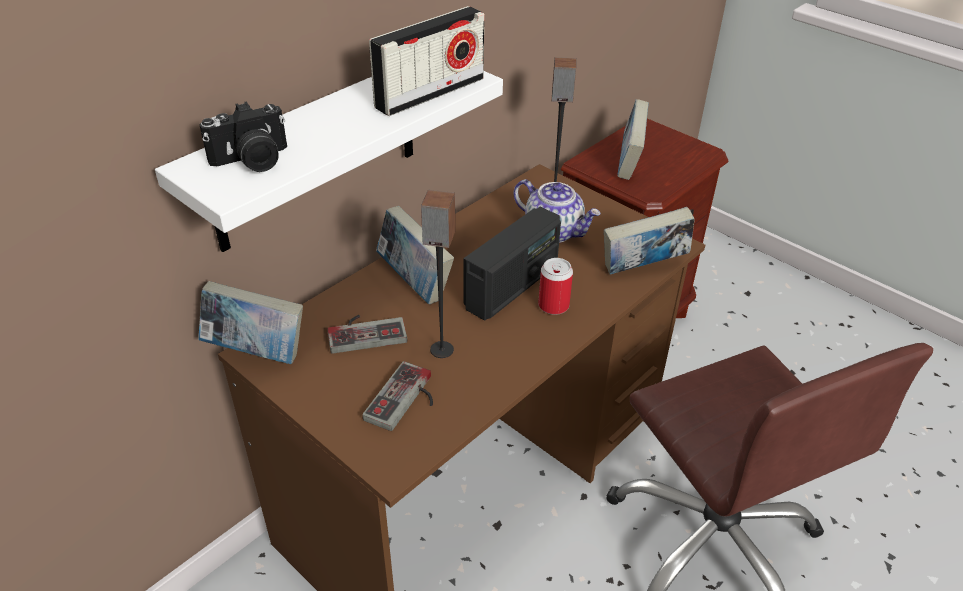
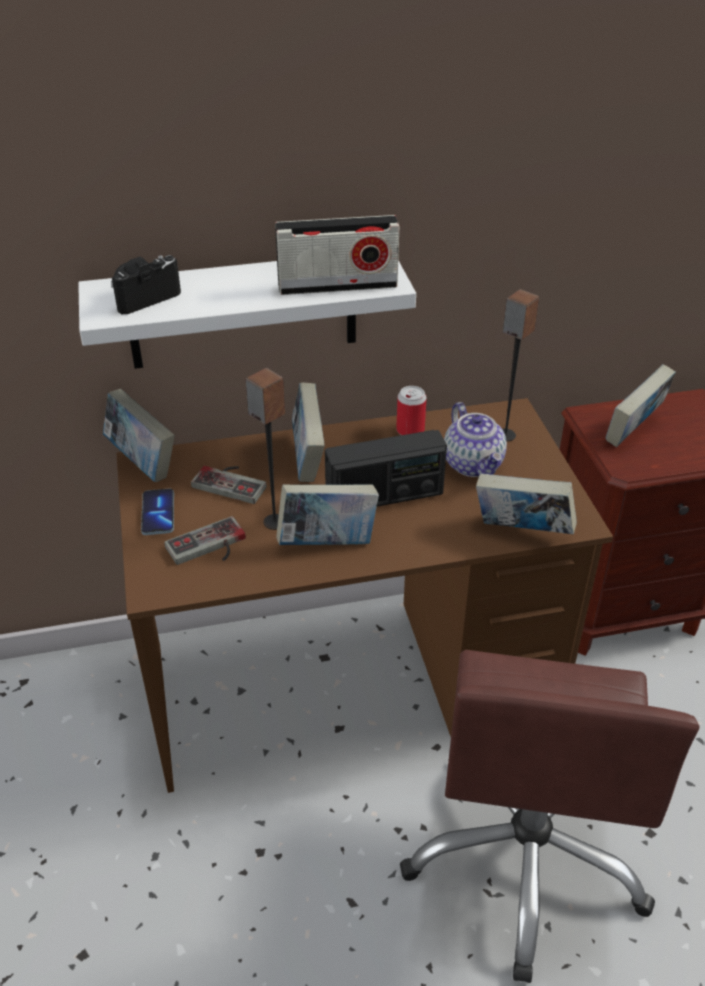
camera: 35 degrees right, 0 degrees up
(252, 161) = (143, 297): camera -> camera turned 135 degrees clockwise
(323, 392) = (158, 513): none -> phone
(506, 347) = (327, 543): none -> book
(553, 305) = (403, 527): can -> can (410, 430)

